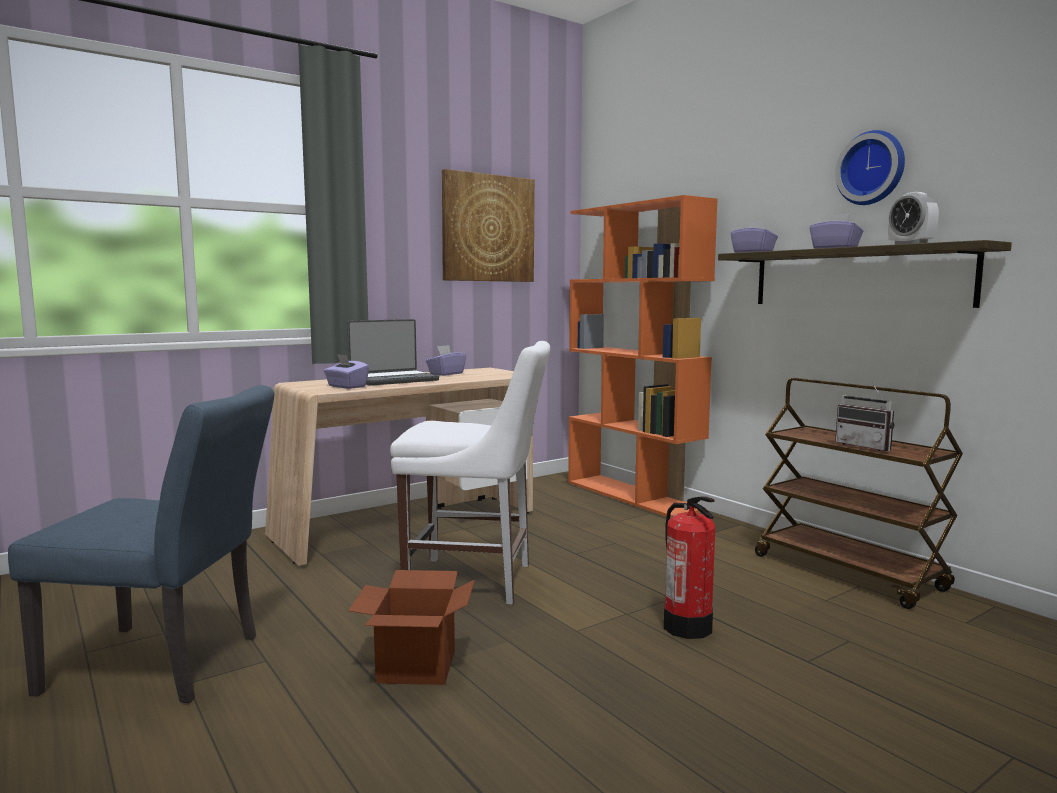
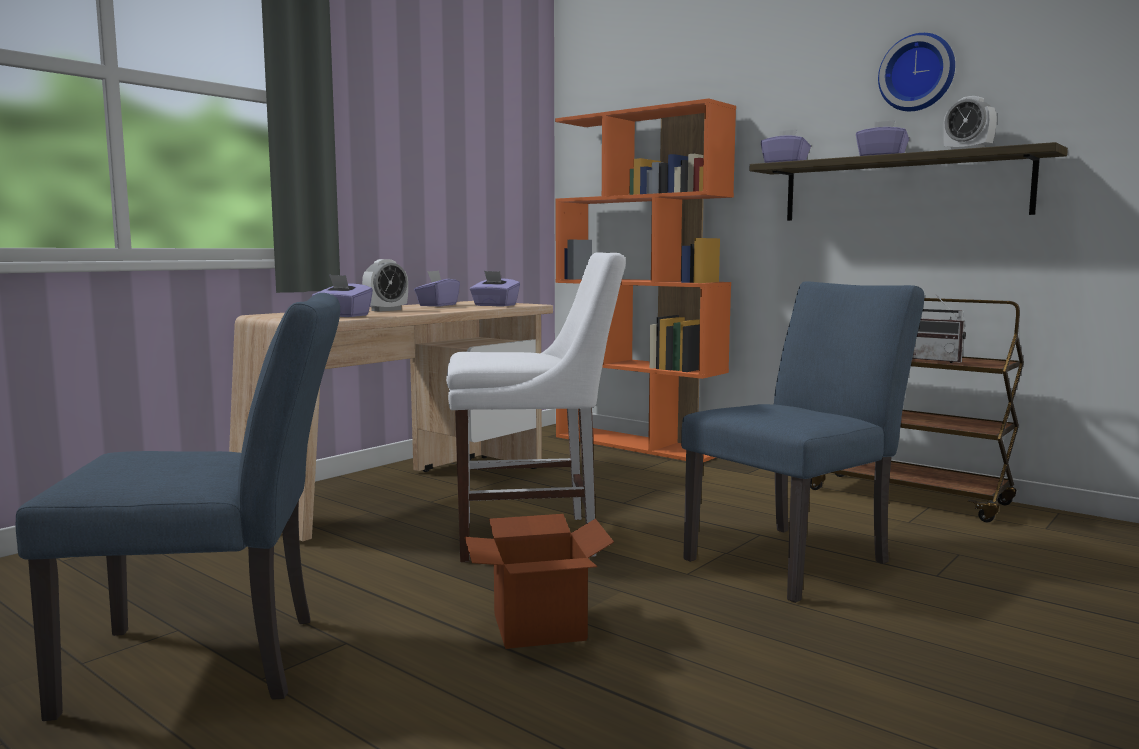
camera: 15 degrees left, 0 degrees up
(393, 380) = (386, 310): laptop -> alarm clock
(488, 228) = (462, 135): picture -> none
(490, 375) = (494, 305): none -> purple tissue box
(687, 627) = (797, 558): fire extinguisher -> blue chair

